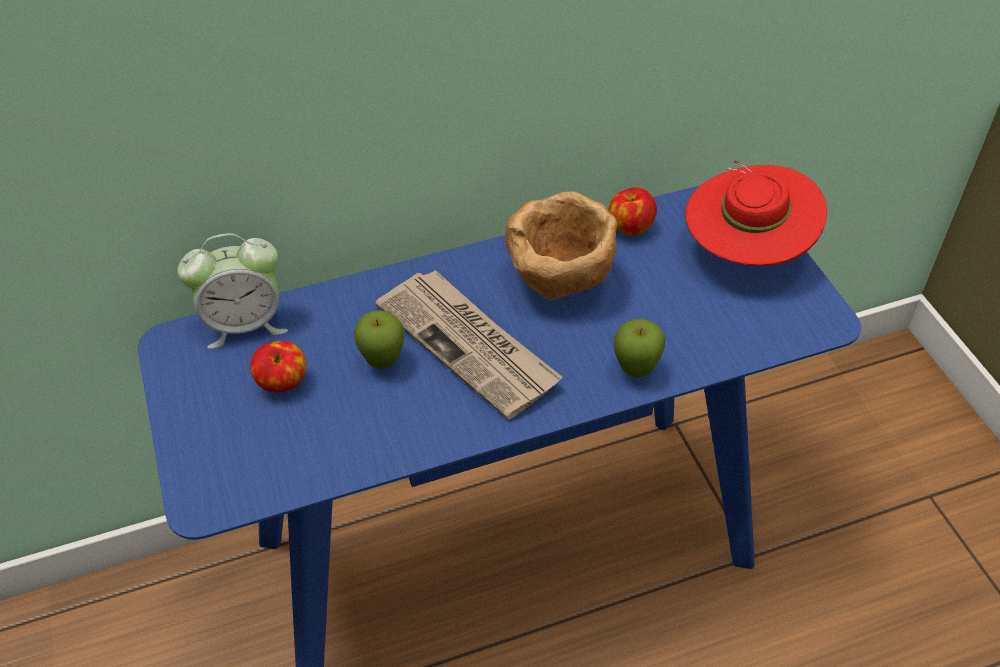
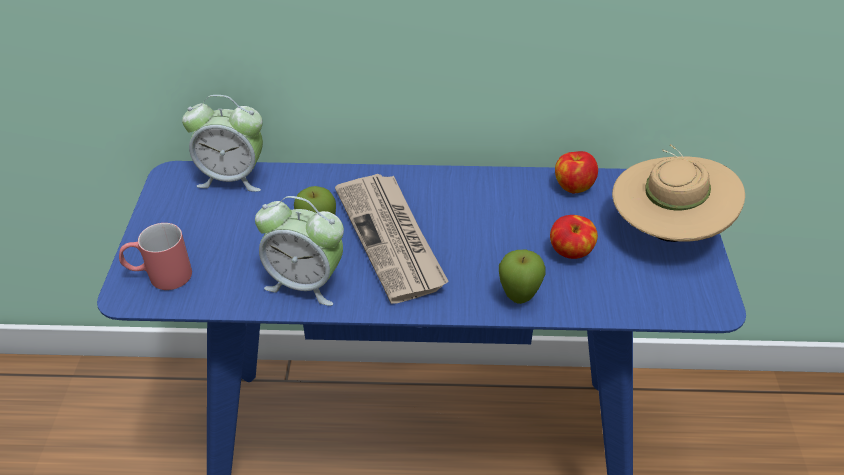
camera: 20 degrees right, 5 degrees down
(227, 470) = (159, 276): none -> red mug
(283, 383) = (235, 226): apple -> apple (570, 253)
(401, 425) = (305, 283): none -> alarm clock
(560, 283) = (491, 213): brown bowl -> none
(745, 251) = (666, 231): red hat -> beige hat

